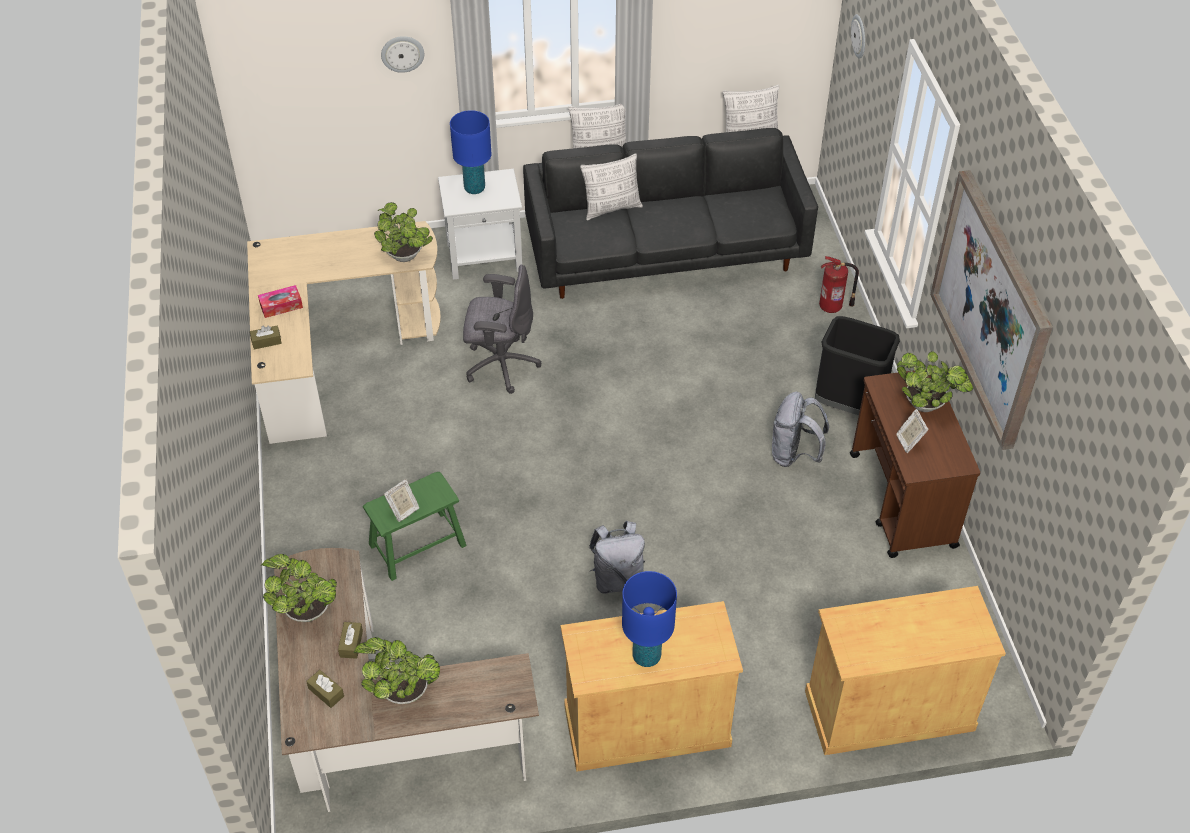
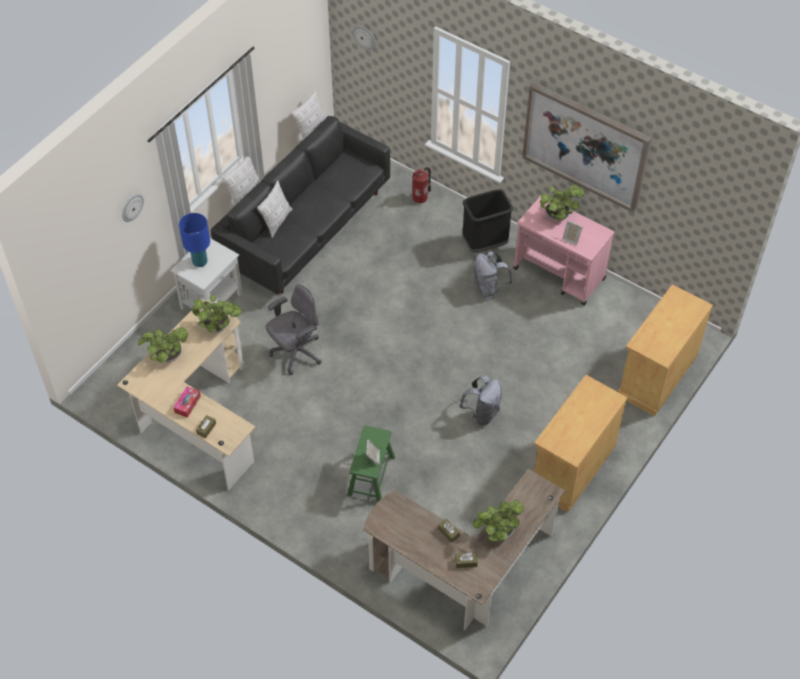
camera: 45 degrees left, 5 degrees up
(305, 610) = (407, 537): potted plant -> potted plant (167, 357)
(646, 656) = (584, 425): blue table lamp -> none
(902, 501) = (559, 274): brown cart -> pink cart

